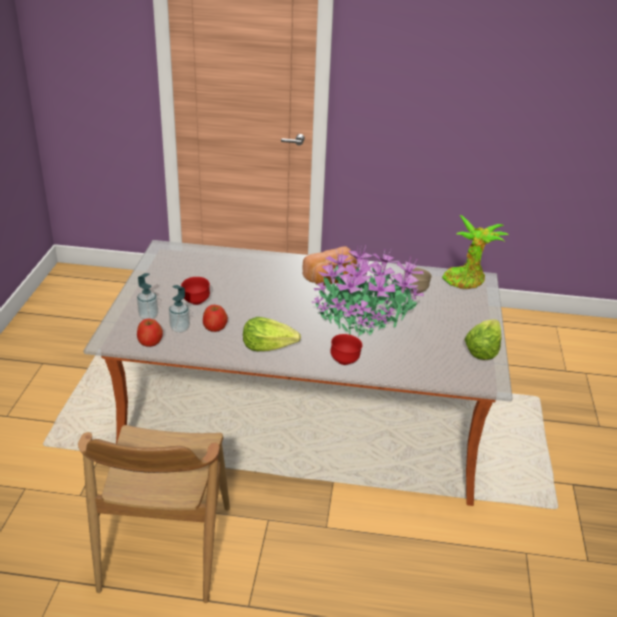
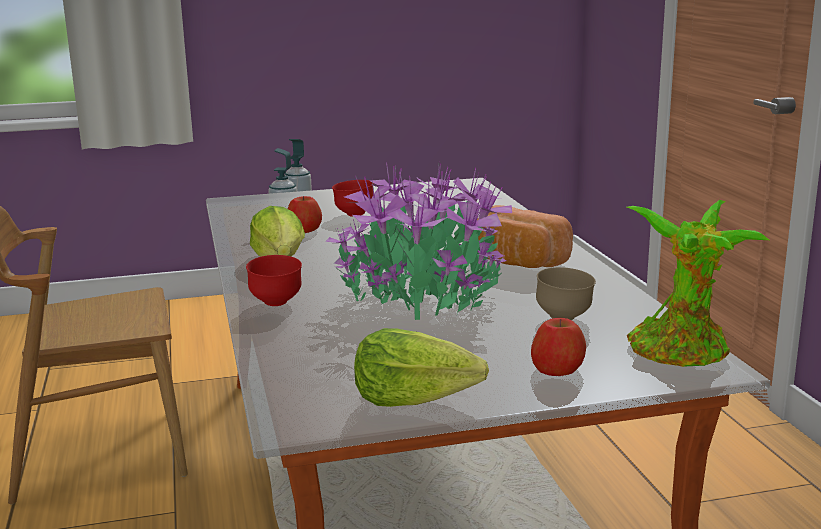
camera: 70 degrees right, 15 degrees down
(150, 341) = (244, 214): apple -> apple (558, 369)

